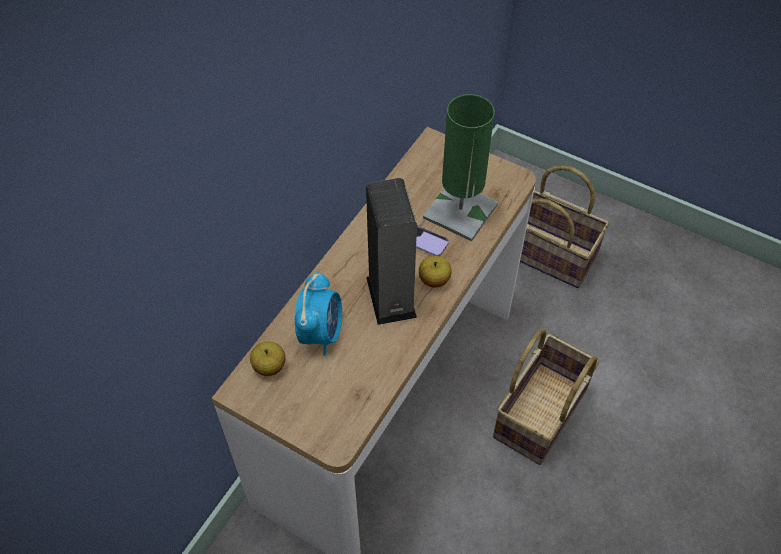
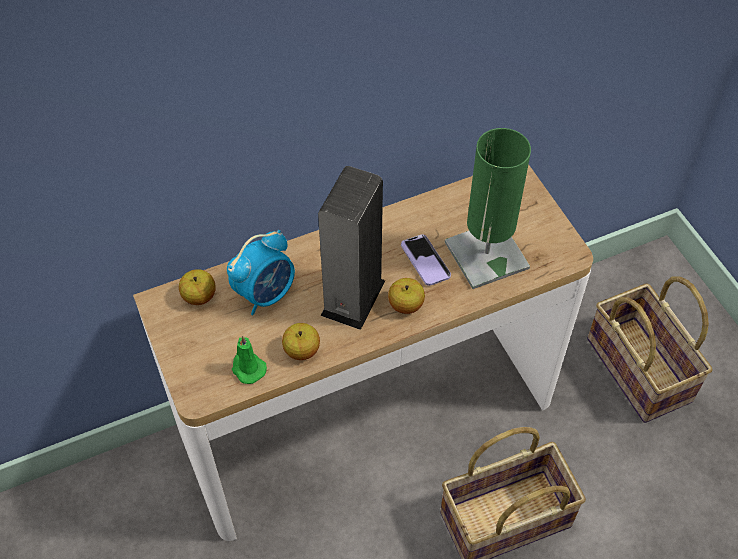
camera: 35 degrees right, 0 degrees up
(356, 398) = (247, 368): none -> green candle
(386, 359) = (302, 350): none -> apple

